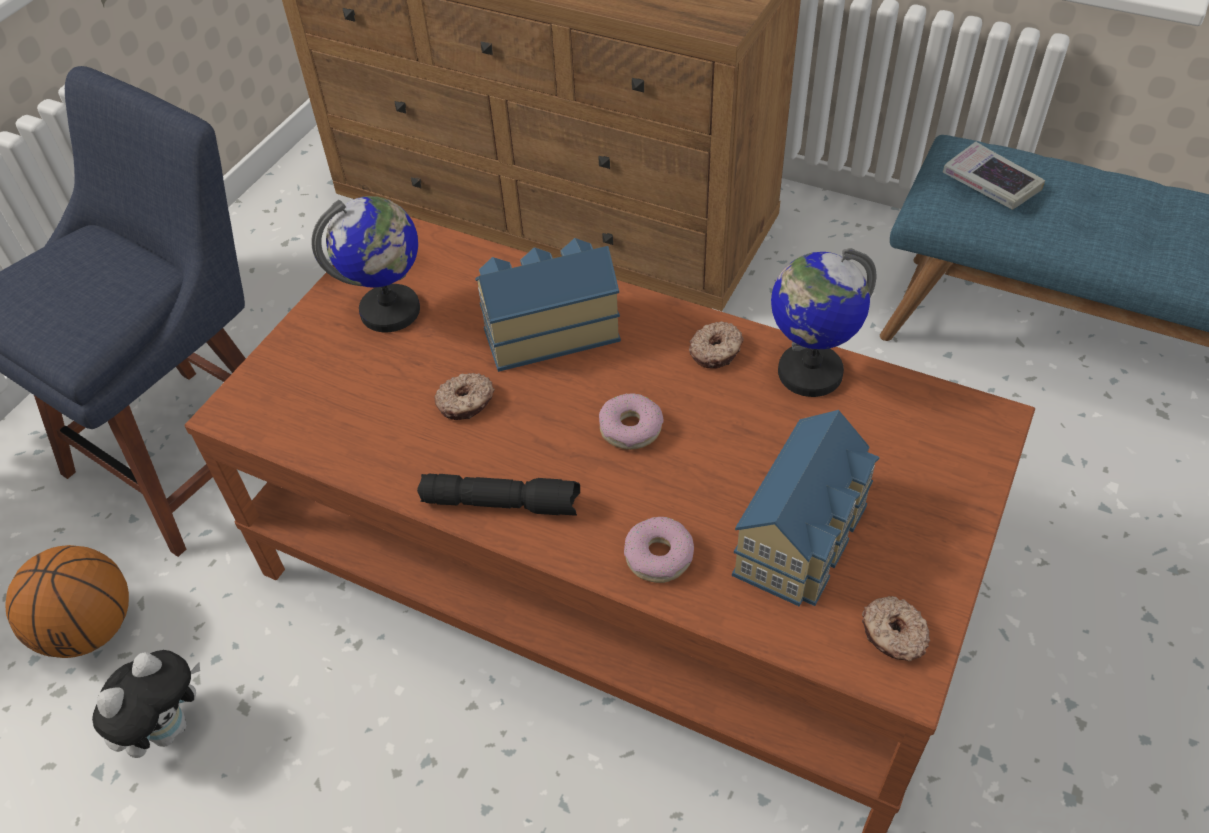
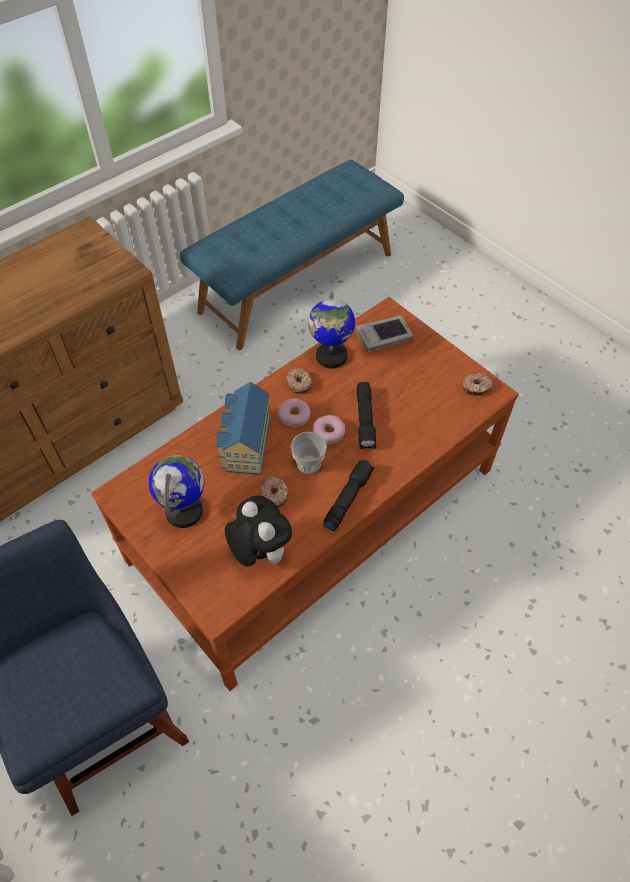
camera: 70 degrees left, 5 degrees up
(90, 629) = (217, 808): basketball -> none
(169, 727) = (309, 766): plush toy -> plush toy (259, 552)
(549, 424) = (309, 463): none -> cup
(658, 555) = (405, 448): donut -> donut (294, 416)
(689, 472) = (365, 420): none -> black flashlight
(805, 537) = (419, 395): toy house -> none
(991, 183) = (234, 250): book -> book (384, 337)

